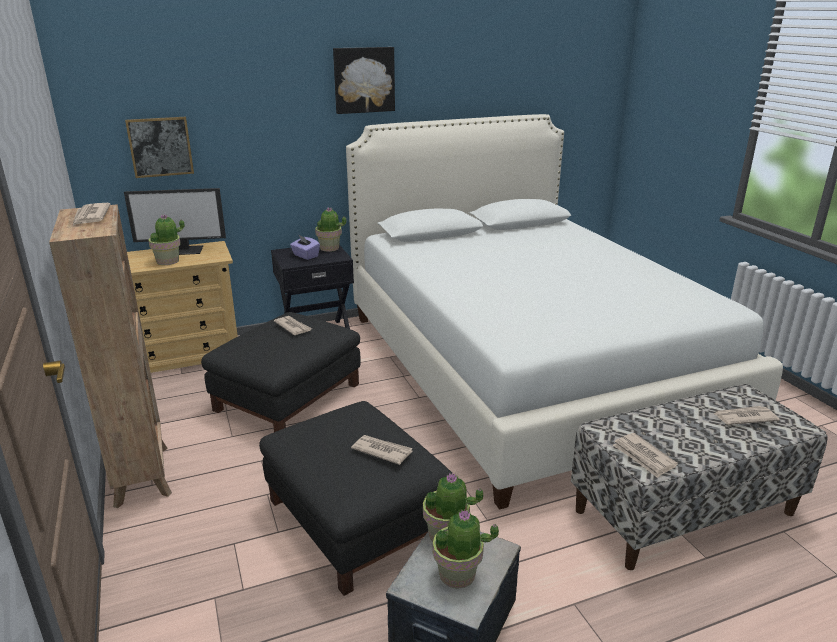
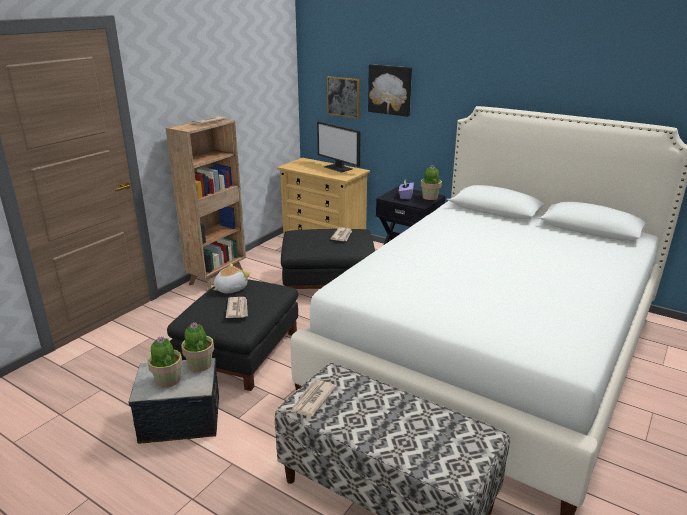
camera: 55 degrees right, 0 degrees up
(168, 261) = (319, 171): potted plant -> none
(317, 441) = (230, 288): none -> plush toy
(363, 80) = (485, 68): picture -> picture (390, 90)
(744, 417) = (435, 441): newspaper -> none

